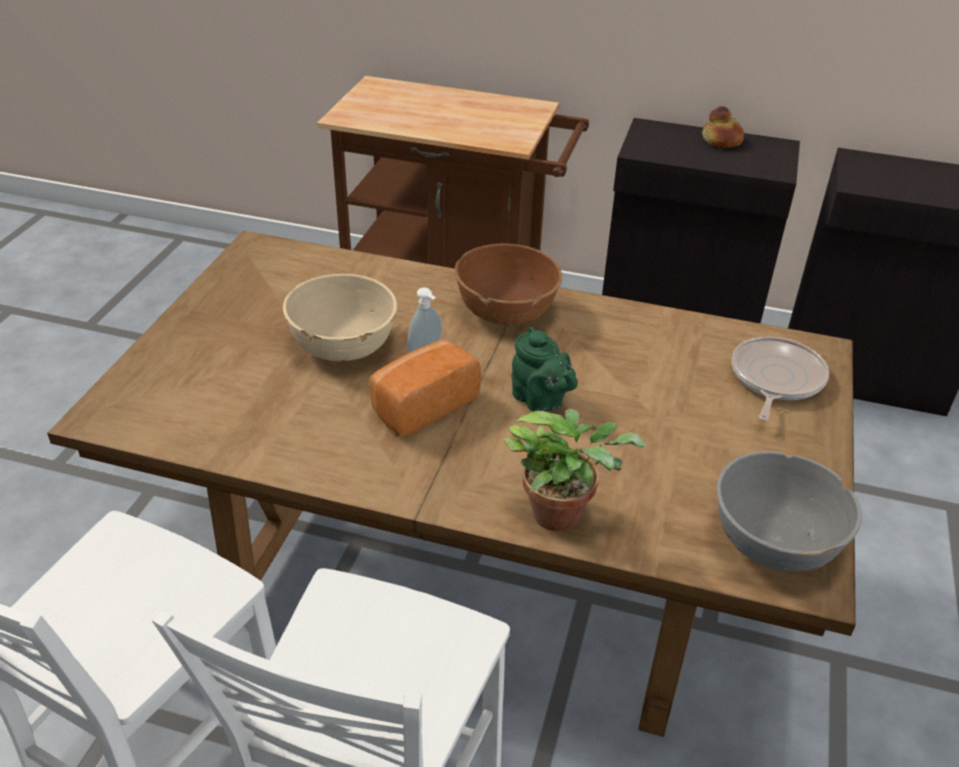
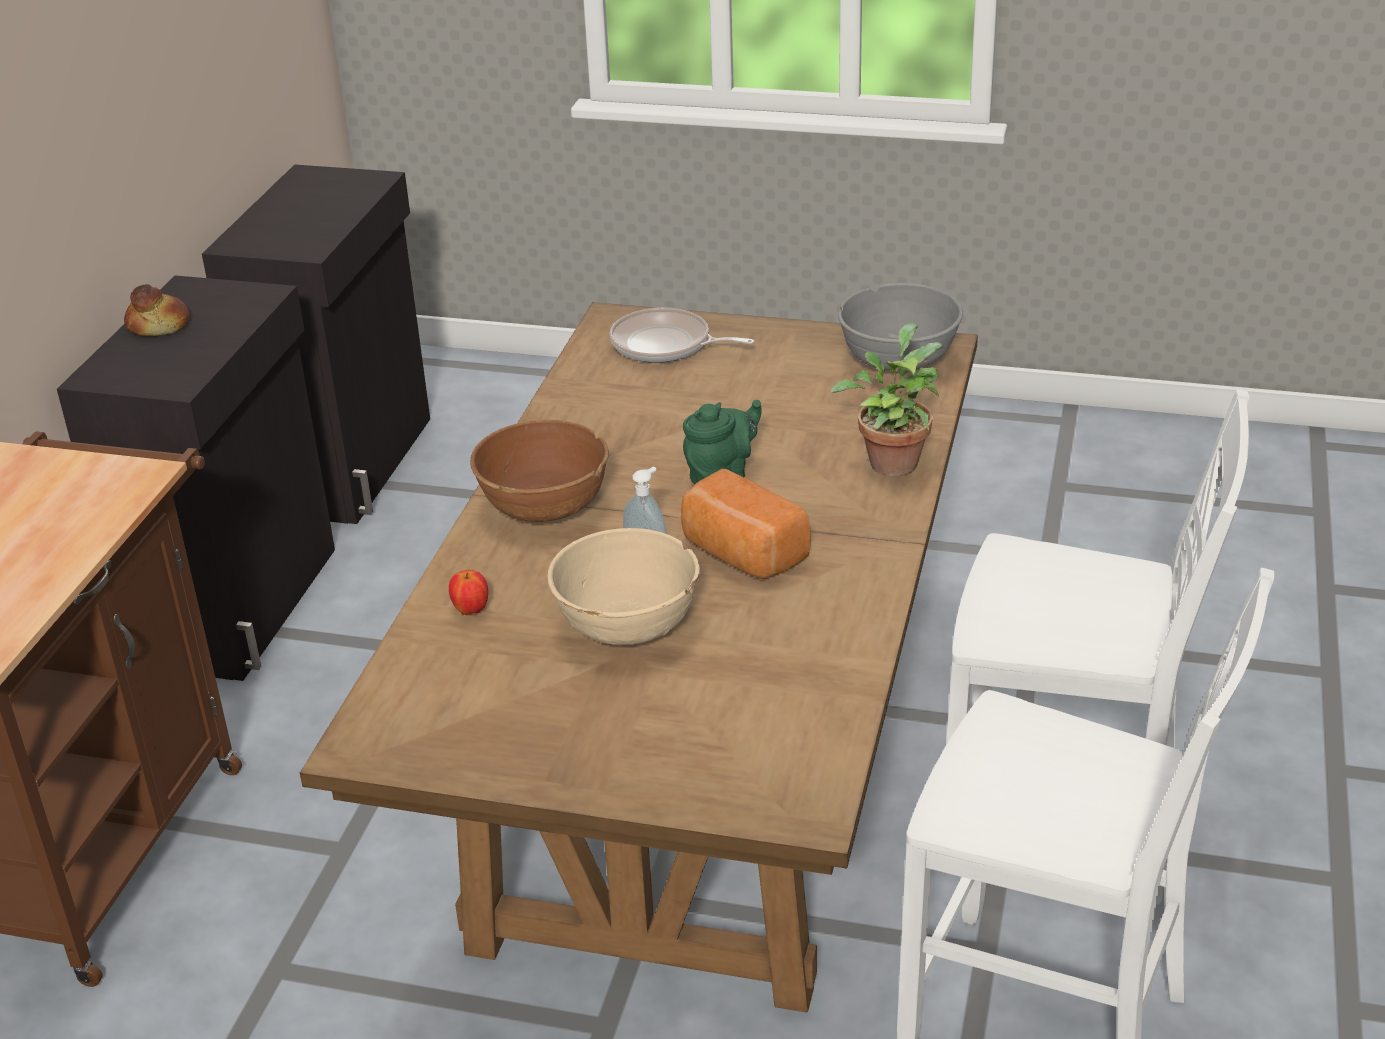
camera: 90 degrees left, 5 degrees down
(381, 282) = (471, 610): none -> apple

